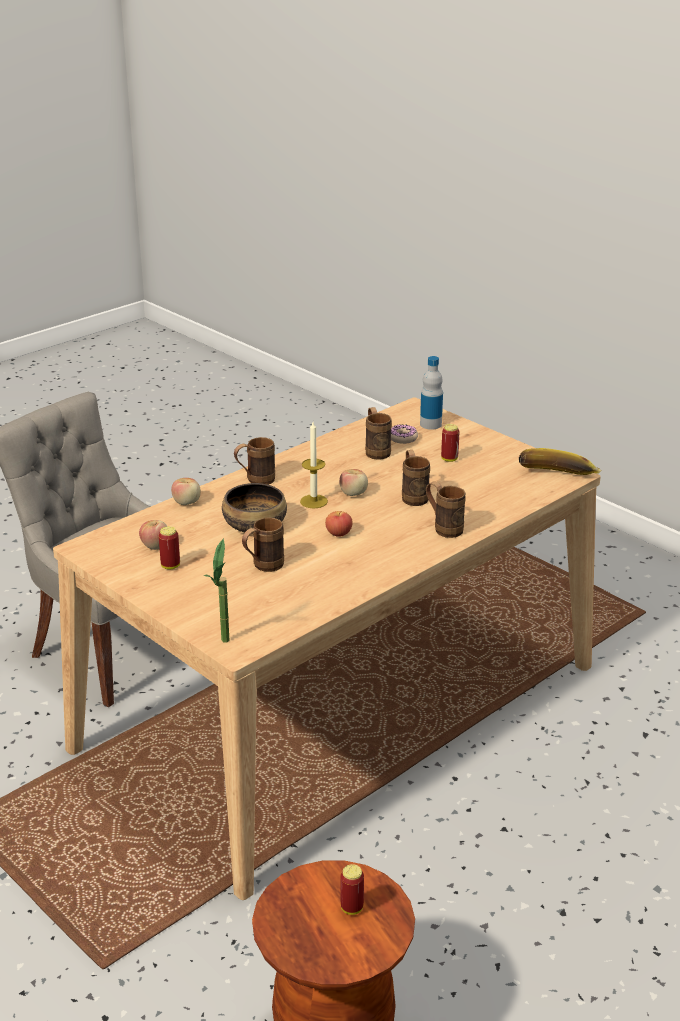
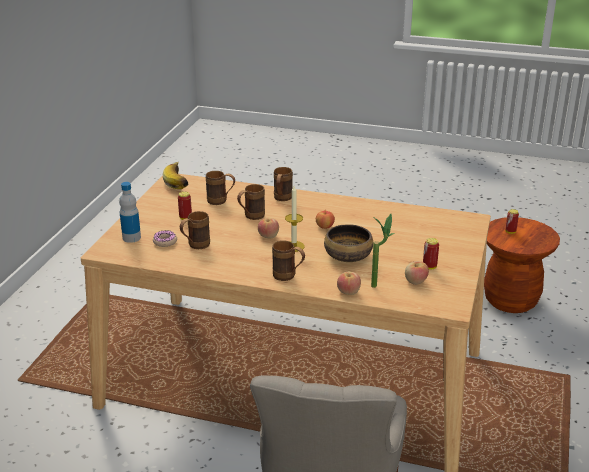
camera: 120 degrees left, 0 degrees up
(224, 645) = (475, 223): potted plant -> potted plant (379, 284)
(263, 567) = (391, 237): brown mug -> brown mug (221, 201)

